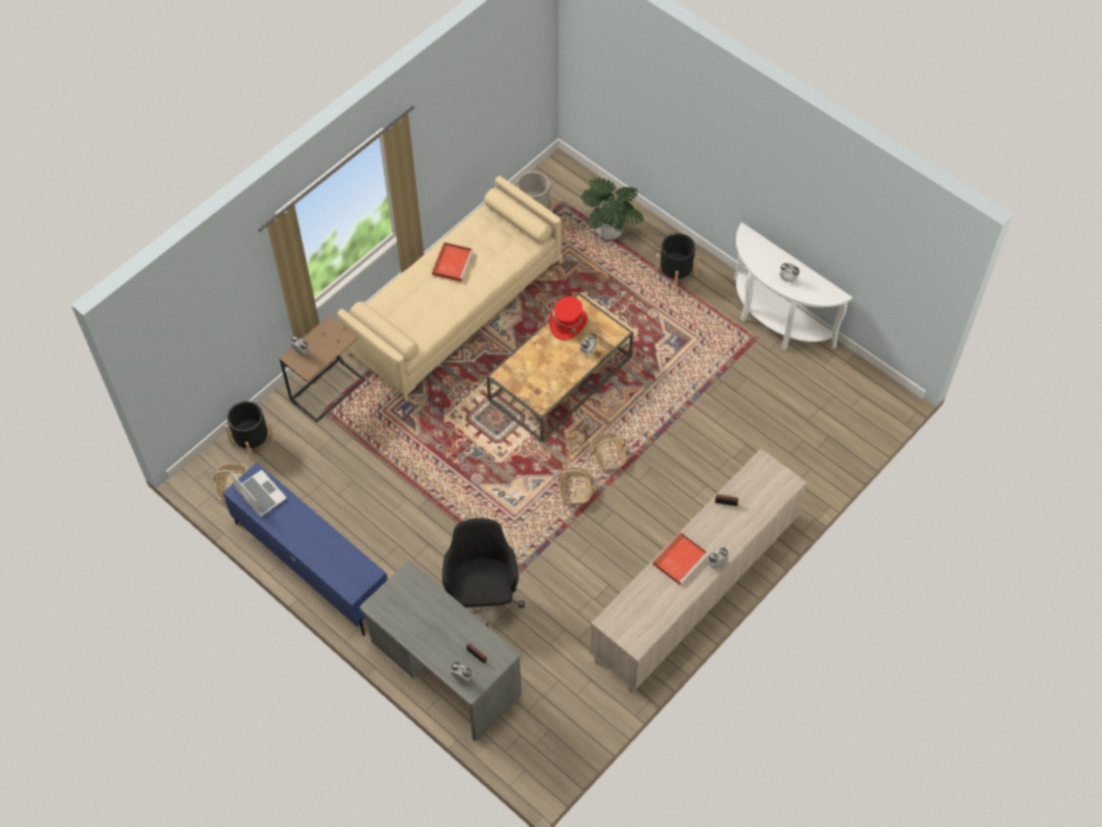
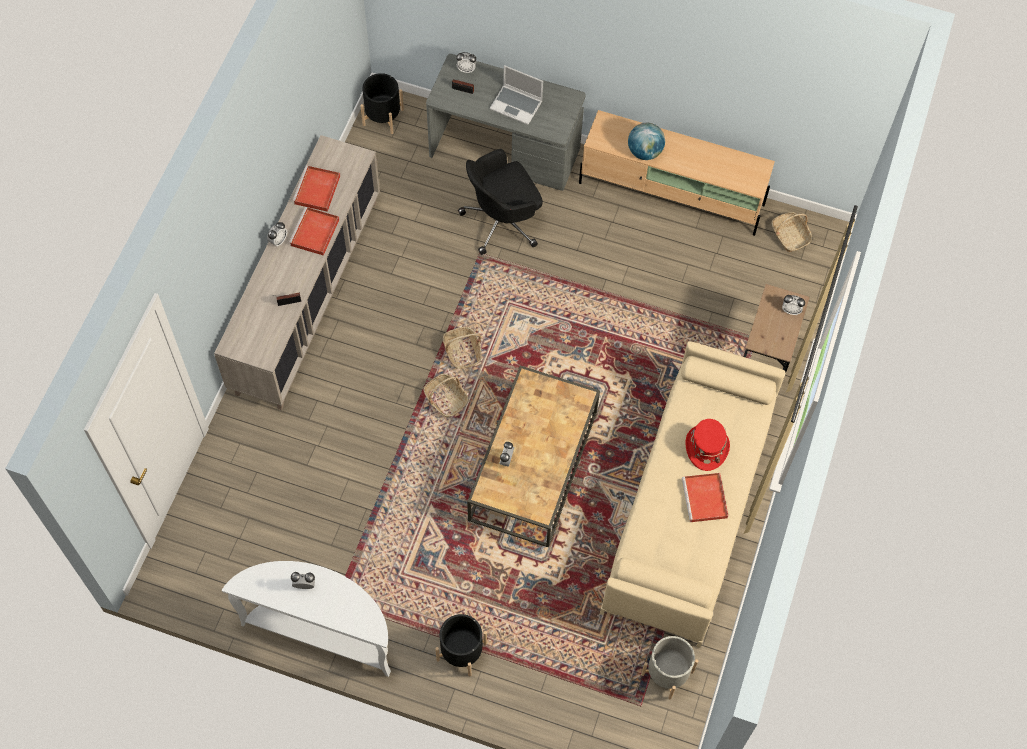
camera: 155 degrees right, 5 degrees up
(252, 441) = (801, 284): black planter -> black planter (383, 117)
(260, 494) = (739, 171): laptop -> laptop (517, 105)
(312, 564) = (672, 194): blue tv stand -> beige tv stand
(333, 544) = (645, 152): none -> globe
(482, 597) = (502, 221): black office chair -> black office chair turned 90 degrees clockwise
(568, 323) = (543, 484): red hat -> red hat (706, 447)
(609, 230) = (565, 683): potted plant -> none
(663, 601) = (317, 191): none -> red tray

